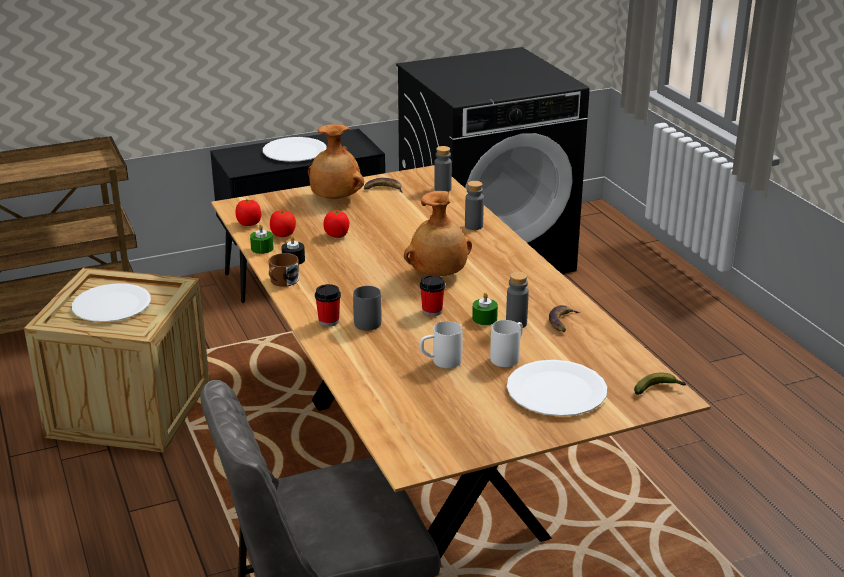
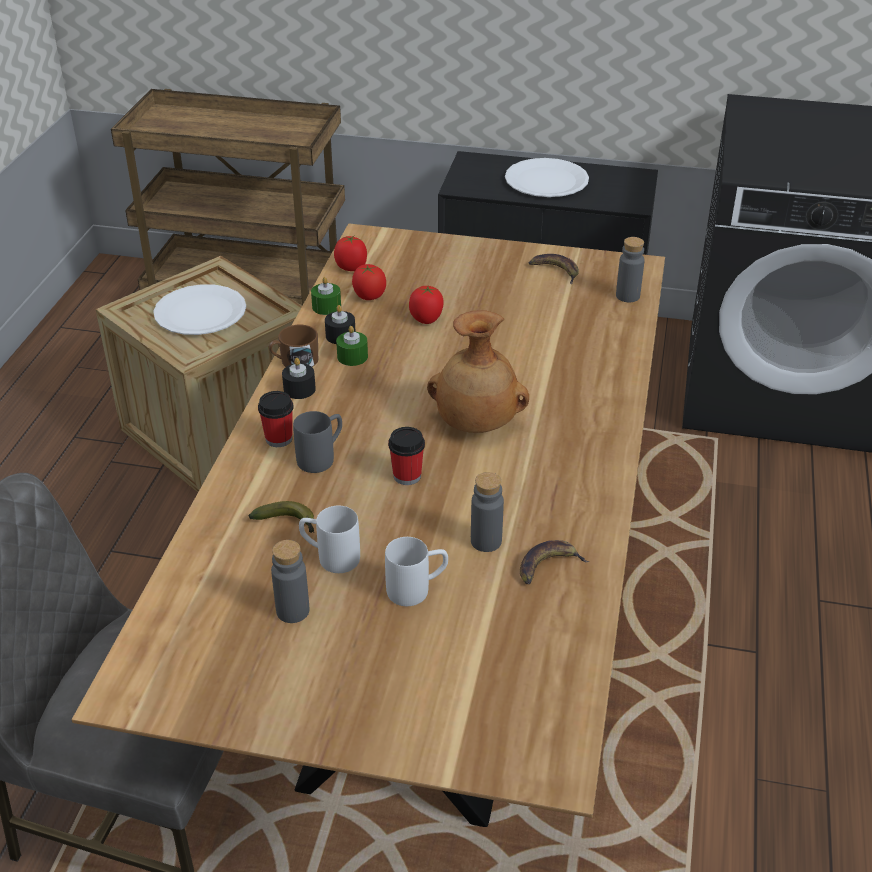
camera: 35 degrees right, 10 degrees up
(306, 294) = (299, 389): none -> black candle
(335, 199) = (483, 266): brown vase -> none
(473, 226) = (603, 367): grey bottle -> grey bottle (293, 611)
(484, 318) = (455, 516): green candle -> green candle (352, 357)
(556, 391) = (414, 674): white plate -> none
(658, 389) = (550, 744): banana -> banana (288, 523)

